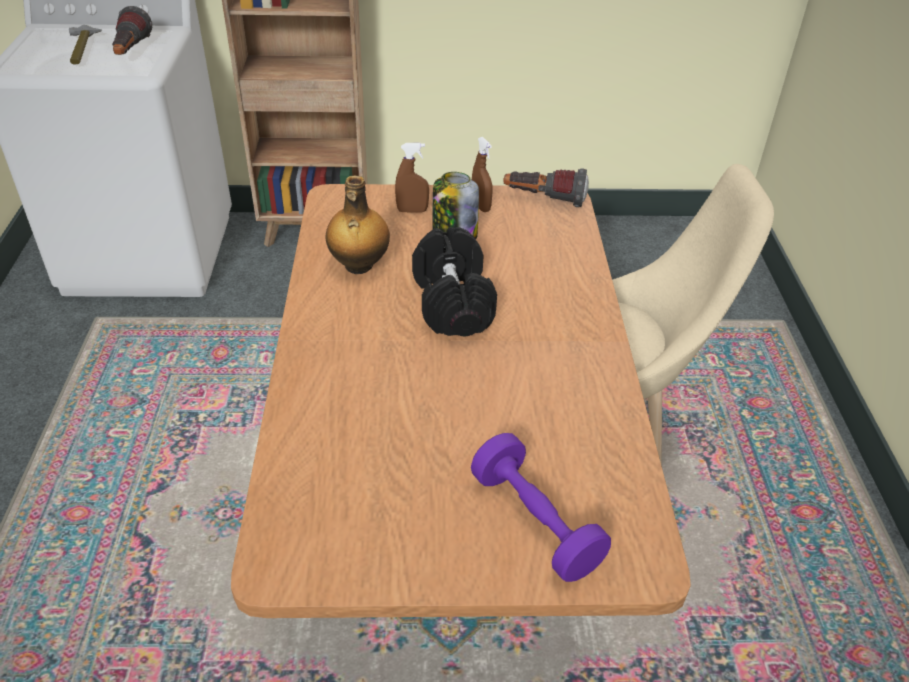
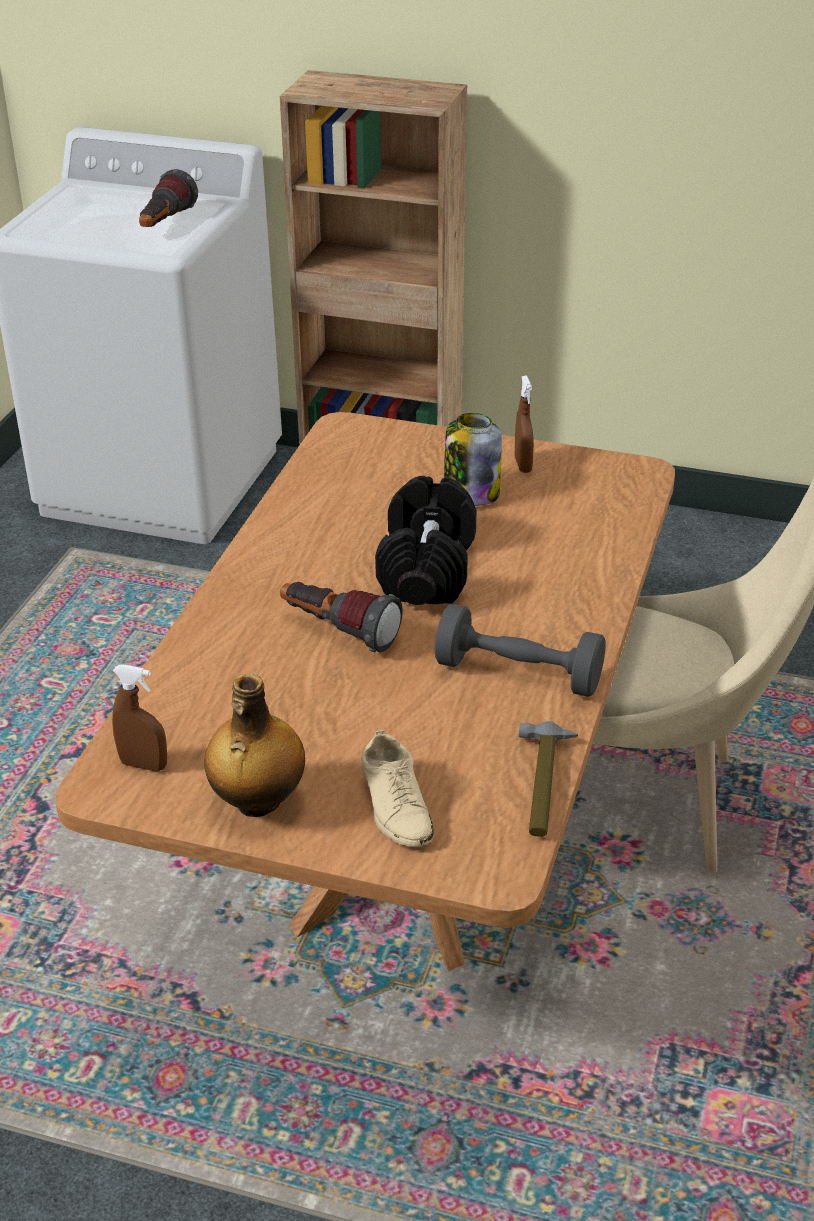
camera: 20 degrees right, 5 degrees down
(82, 50) = (111, 217): hammer -> hammer (543, 785)
(358, 266) = (336, 511): bottle -> bottle (257, 802)
(412, 211) = (434, 458): brown spray bottle -> brown spray bottle (143, 765)
(535, 522) = (396, 805): purple dumbbell -> beige shoe
(544, 200) = (609, 469): flashlight -> flashlight (338, 632)
(568, 379) = (518, 674): none -> grey dumbbell

